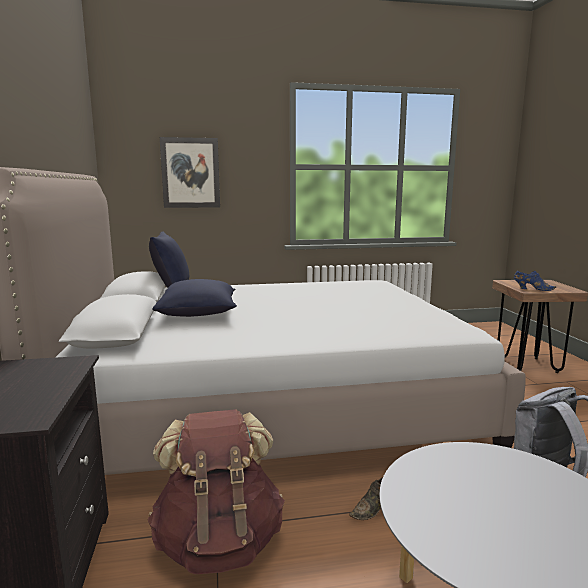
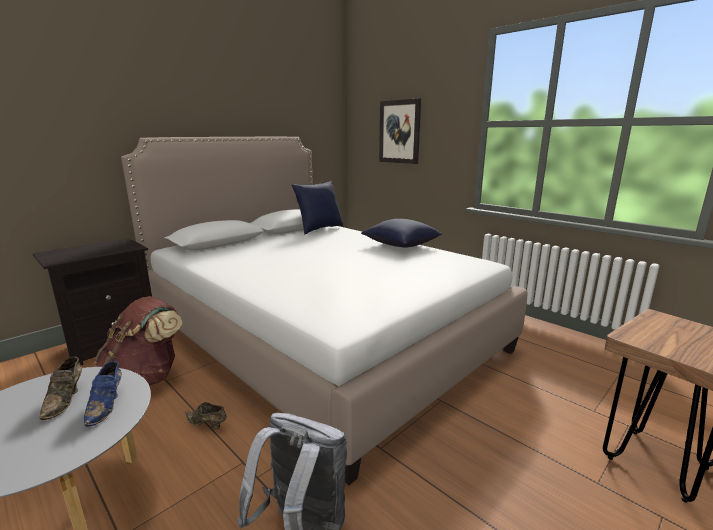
camera: 55 degrees right, 5 degrees up
(199, 314) = (275, 246): blue pillow -> blue pillow (401, 245)
(465, 492) = (65, 400): none -> brown shoe
(532, 289) = (649, 339): blue shoe -> blue shoe (107, 405)

